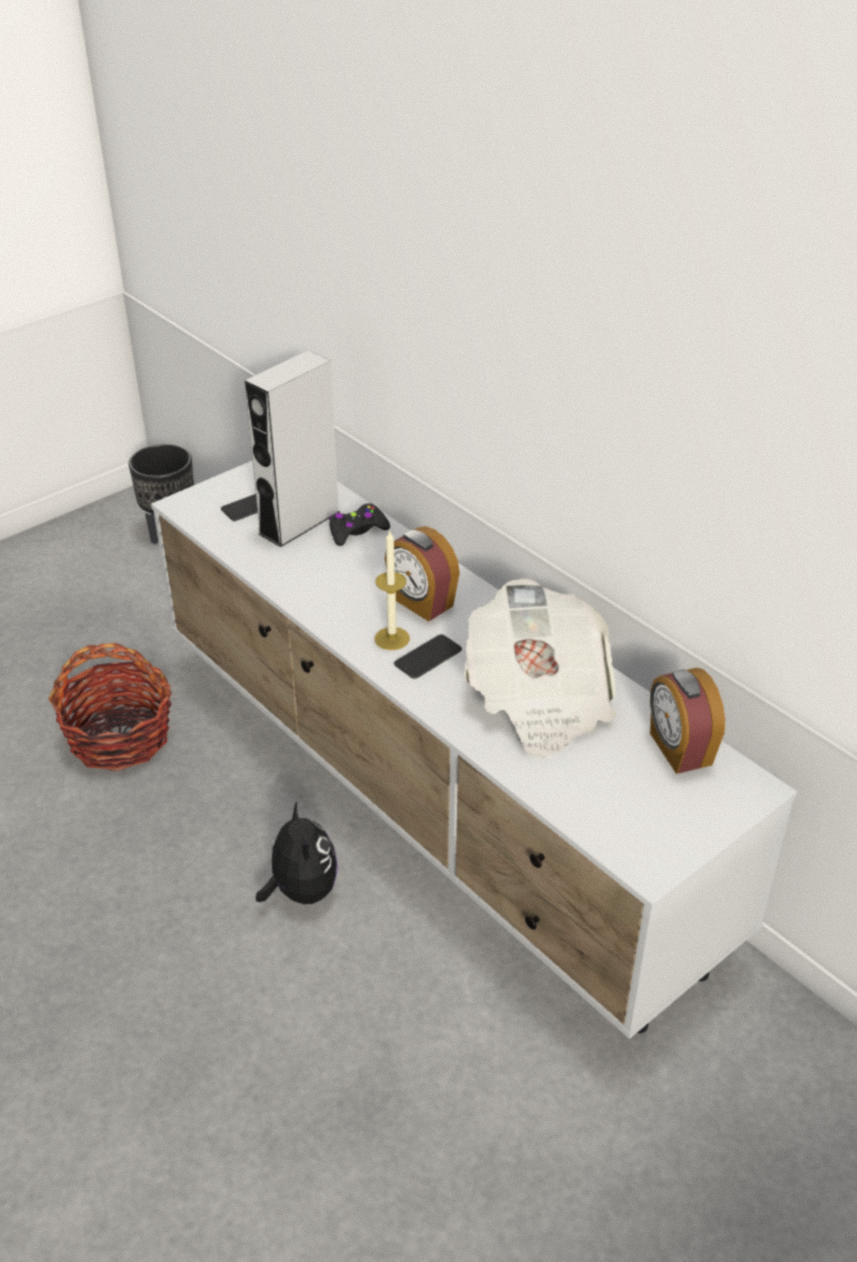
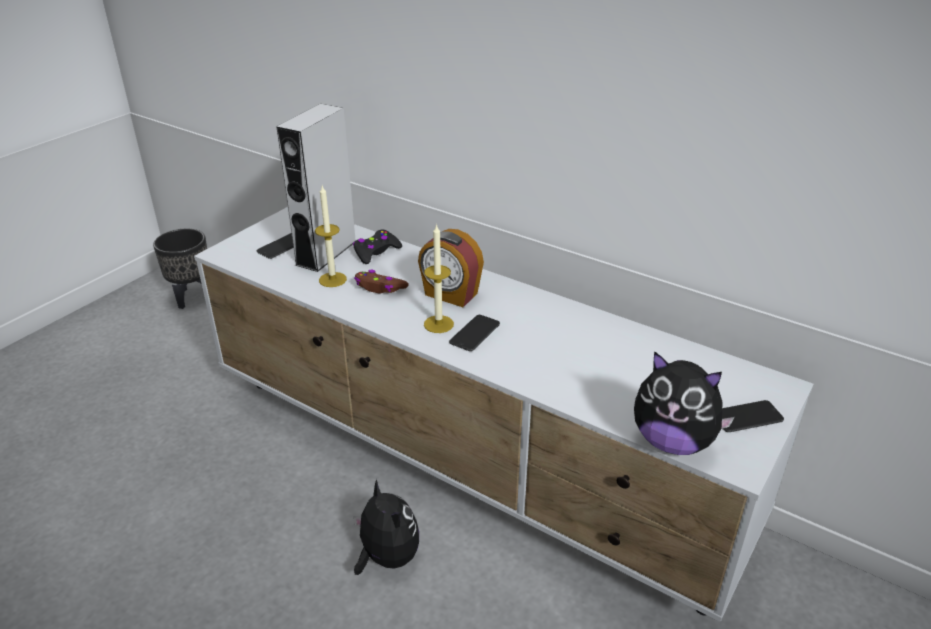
camera: 15 degrees left, 5 degrees down
(120, 737) = (190, 460): basket -> none
(294, 560) = (332, 279): none -> candle
(344, 580) = (380, 287): none -> brown game controller
(539, 700) = (580, 350): newspaper -> none
(589, 827) = (673, 441): none -> plush toy
(679, 749) = (708, 368): alarm clock -> none
(690, 816) = (747, 417): none -> phone

